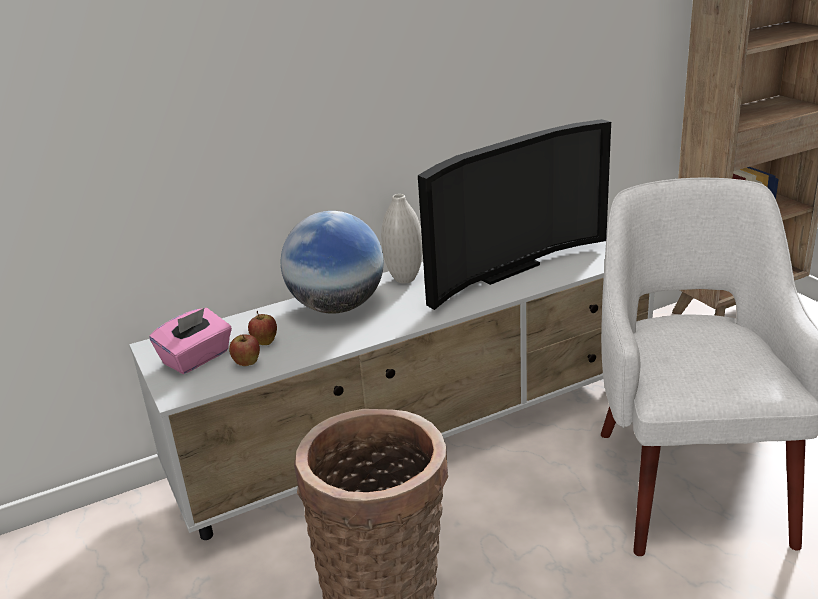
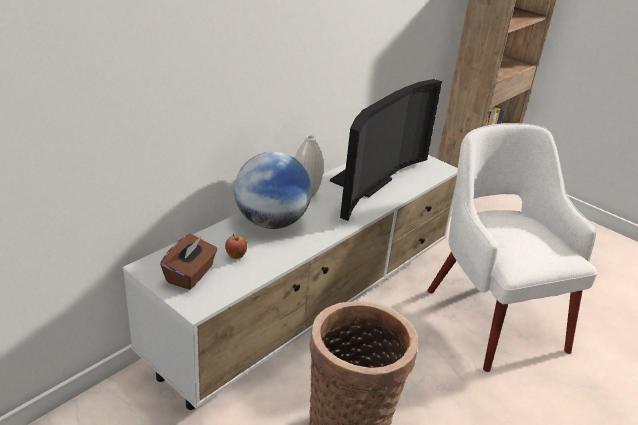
camera: 25 degrees left, 5 degrees up
(197, 358) = (190, 275): pink tissue box -> brown tissue box
(247, 364) = (235, 276): apple -> none

